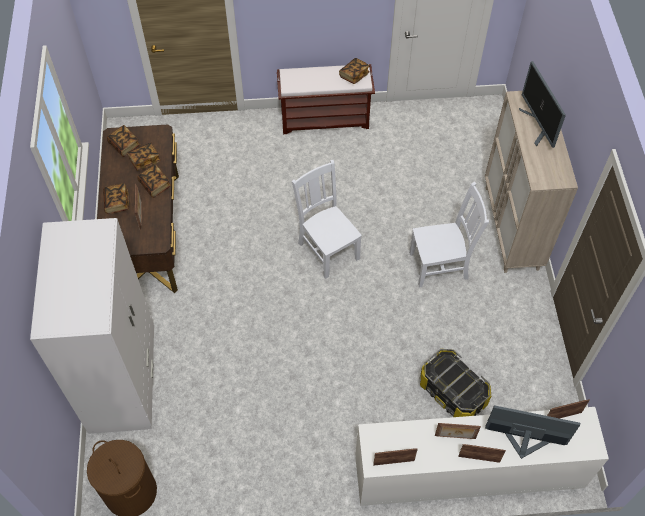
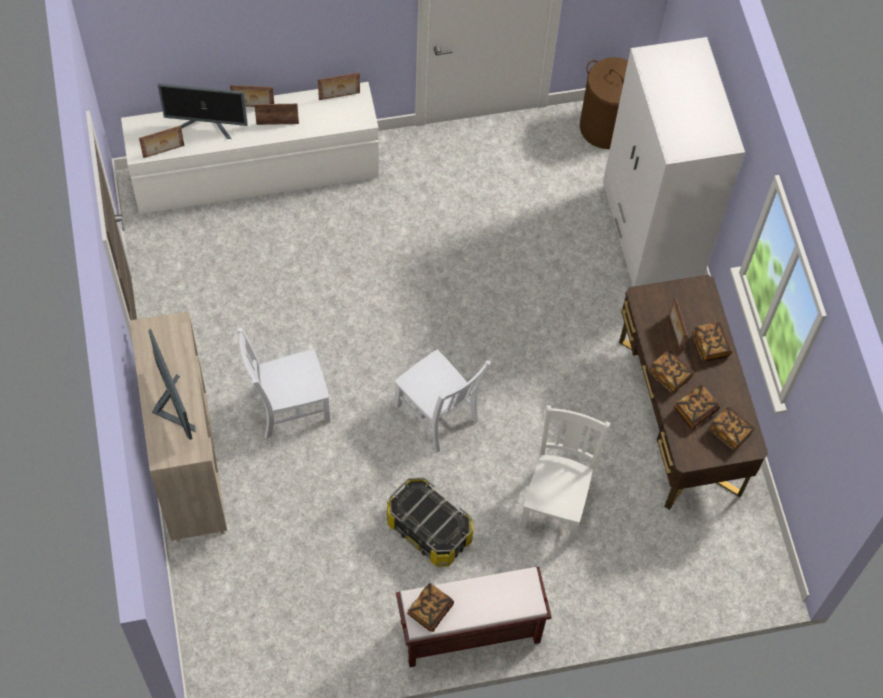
camera: 170 degrees right, 5 degrees up
(252, 186) = (556, 502): none -> white chair
(453, 392) = (272, 252): storage box -> storage box (428, 530)

